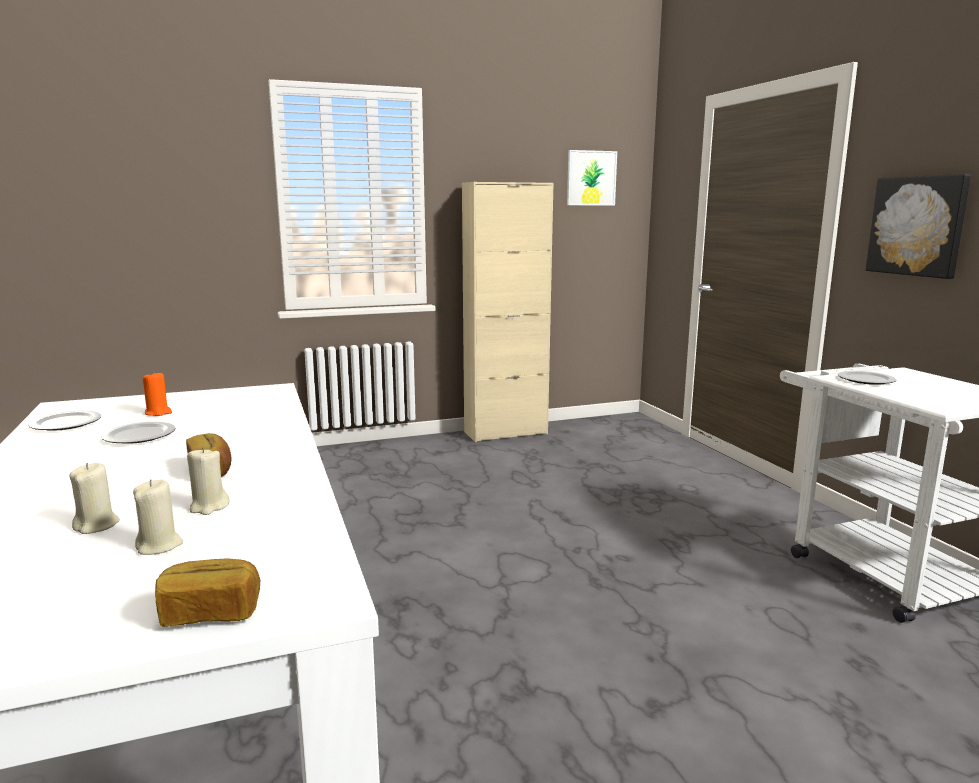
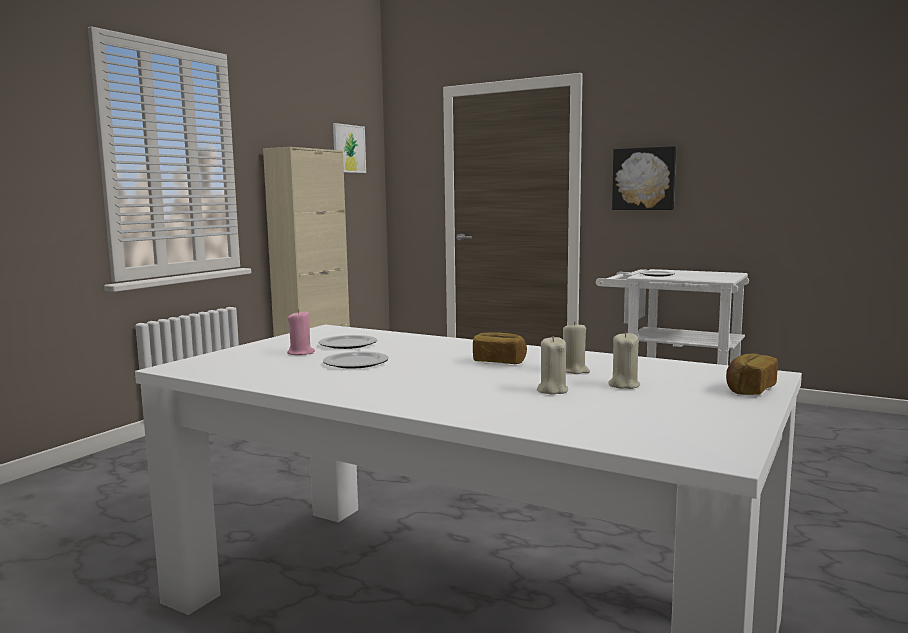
camera: 40 degrees left, 5 degrees down
(67, 423) = (249, 371): plate -> plate (348, 344)
(158, 413) = (301, 353): orange candle -> pink candle

